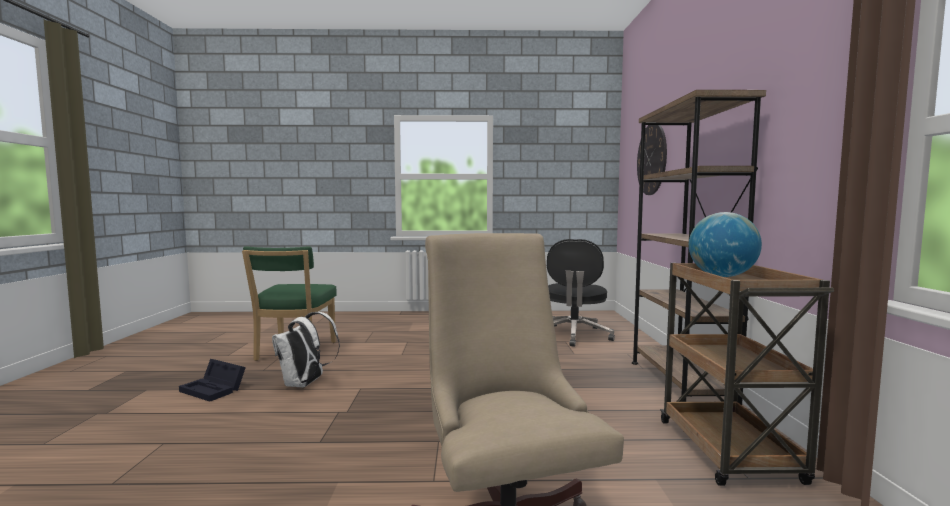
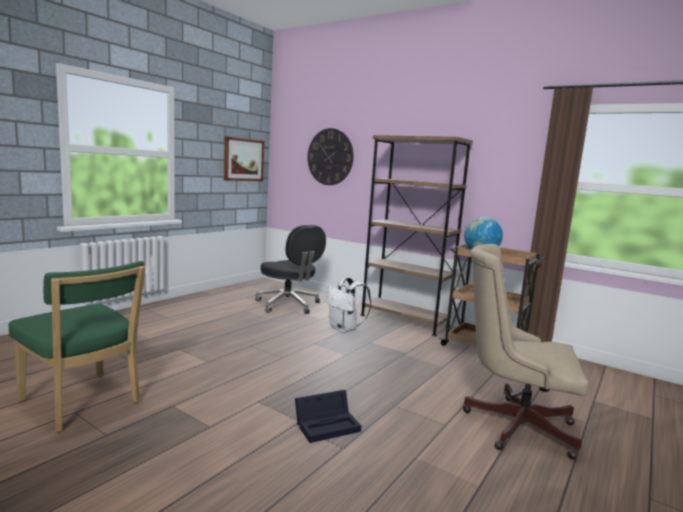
camera: 55 degrees left, 5 degrees up
(214, 389) = (113, 478): black storage box -> black storage box (328, 425)
(305, 384) = (200, 422): white backpack -> white backpack (344, 329)
(579, 176) = (243, 160): none -> picture

